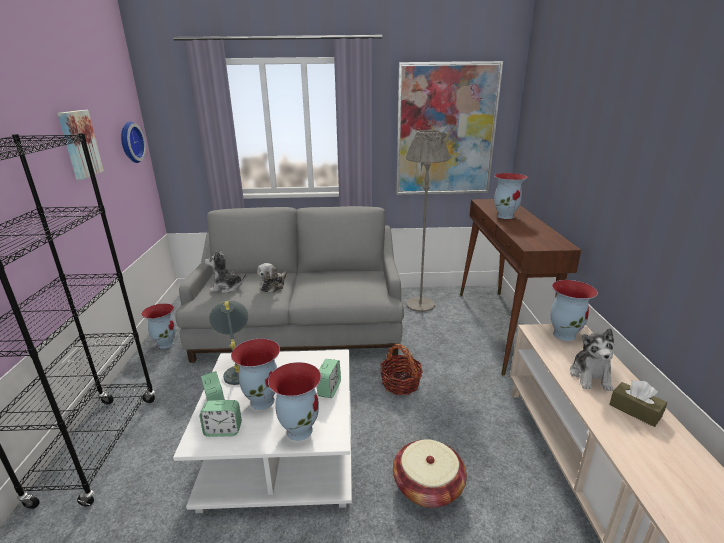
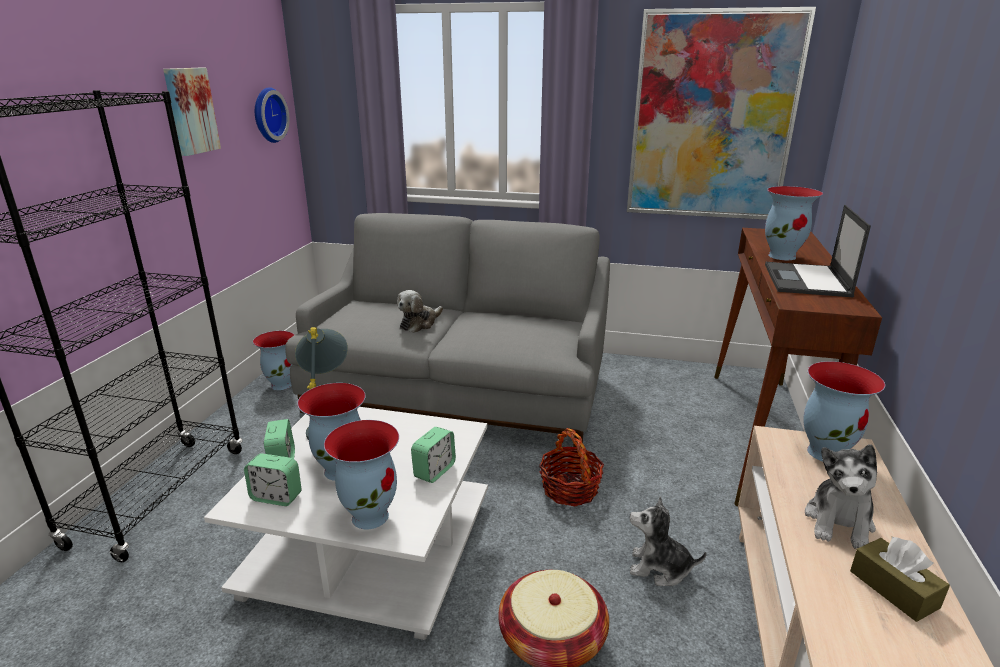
camera: 15 degrees right, 0 degrees up
(227, 287) = (358, 318): plush toy -> plush toy (659, 568)
(420, 304) = (645, 383): grey floor lamp -> none
(528, 231) = (807, 280): none -> laptop

